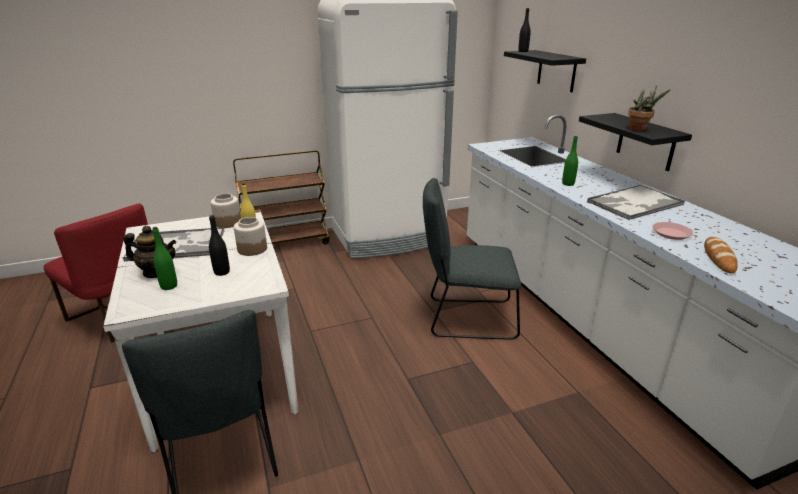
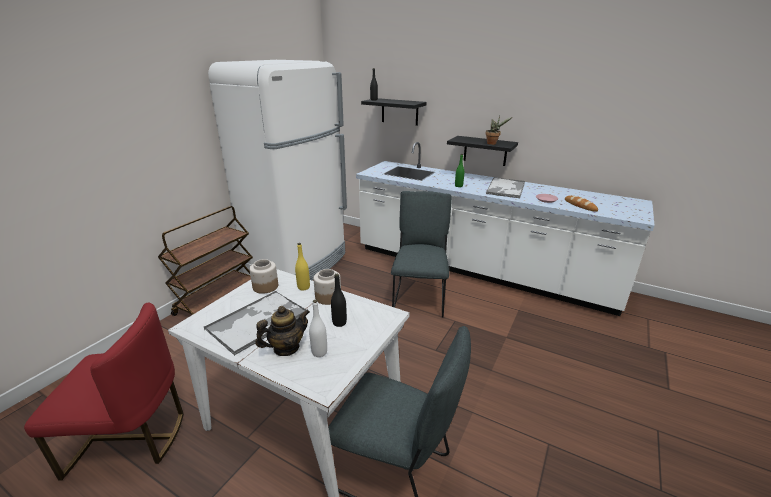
camera: 40 degrees left, 0 degrees up
(169, 286) = (319, 352): green bottle -> white bottle
(466, 318) = (419, 297): grey chair -> grey chair turned 135 degrees clockwise

